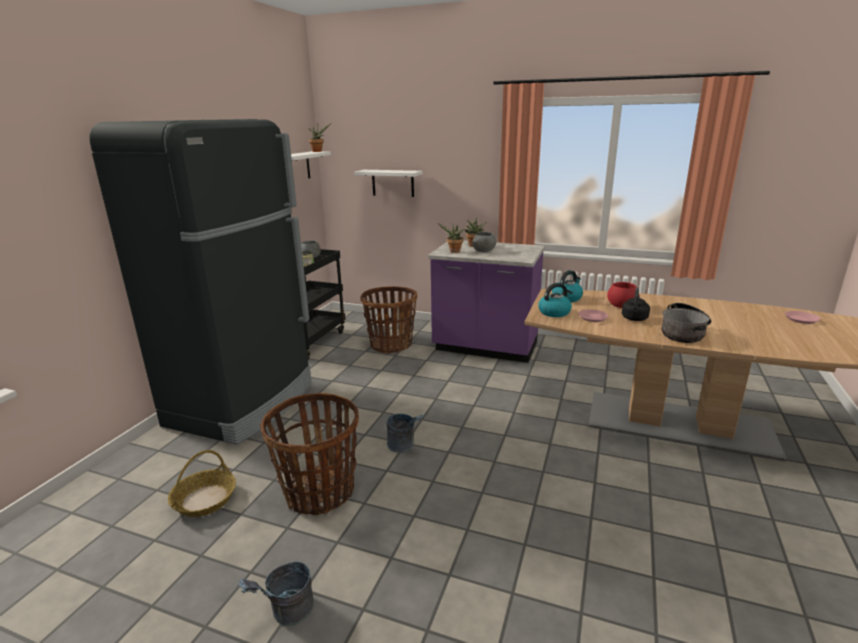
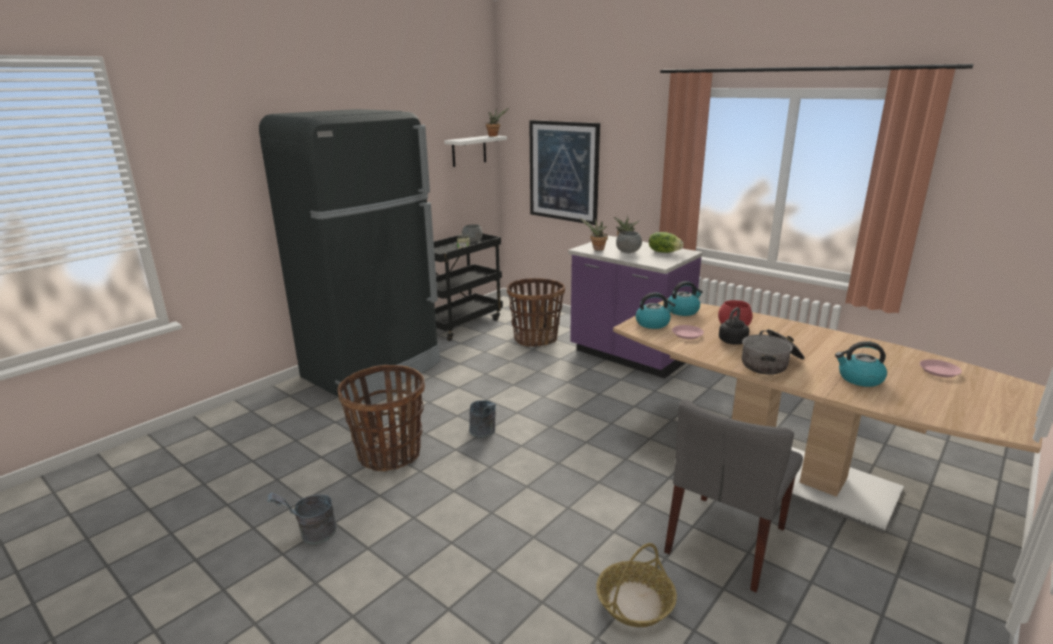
camera: 20 degrees right, 0 degrees up
(204, 500) = (301, 440): basket -> basket (635, 603)
(393, 183) = (563, 171): white shelf -> picture
(514, 248) = (664, 252): none -> lettuce
(685, 500) = (726, 540): none -> grey chair
(759, 335) = (859, 379): none -> kettle

